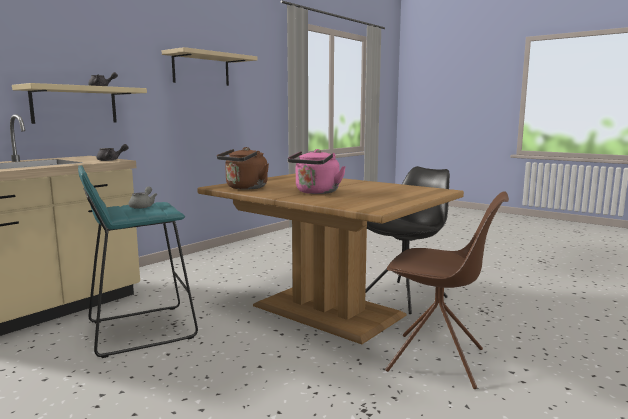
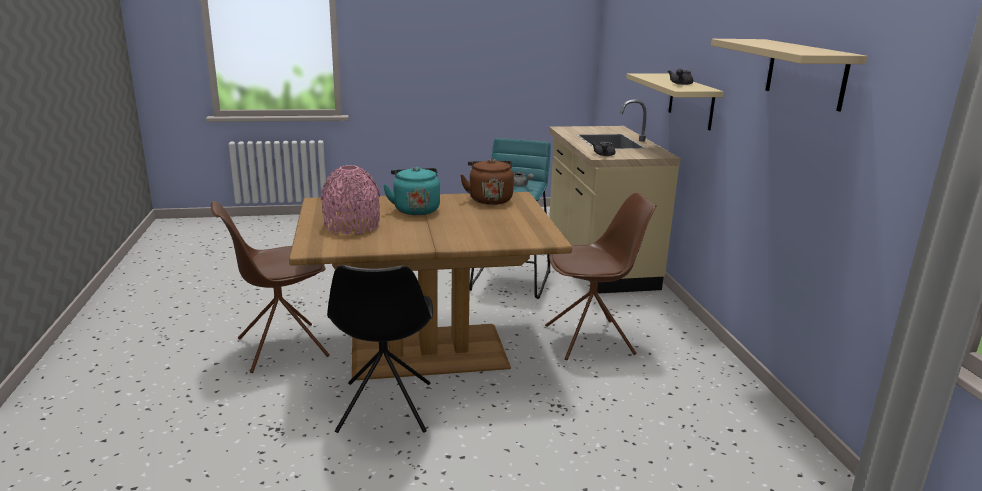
camera: 130 degrees right, 10 degrees up
(226, 278) = (591, 340): none -> brown chair
(316, 192) = (415, 209): pink kettle -> turquoise kettle
(388, 193) = (352, 225): none -> pink vase

